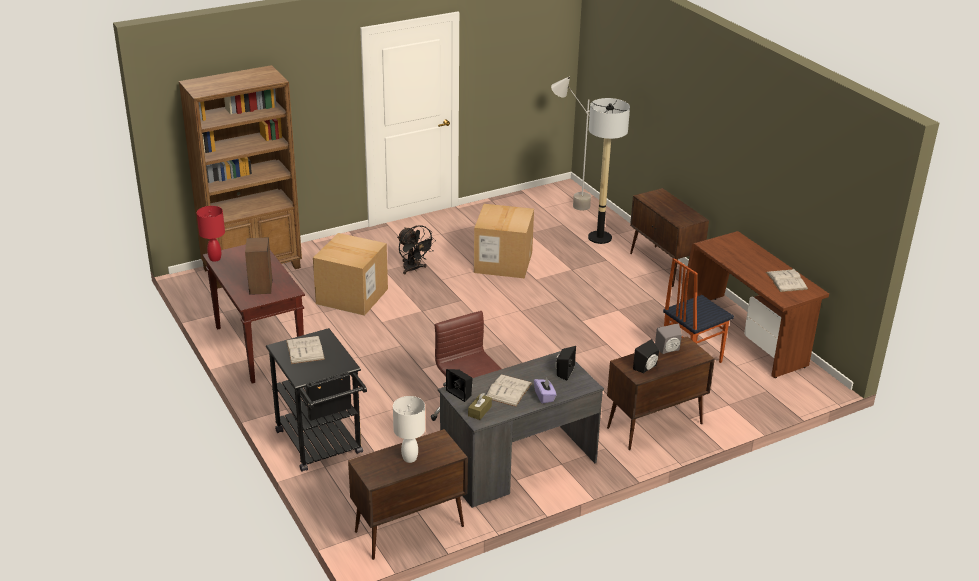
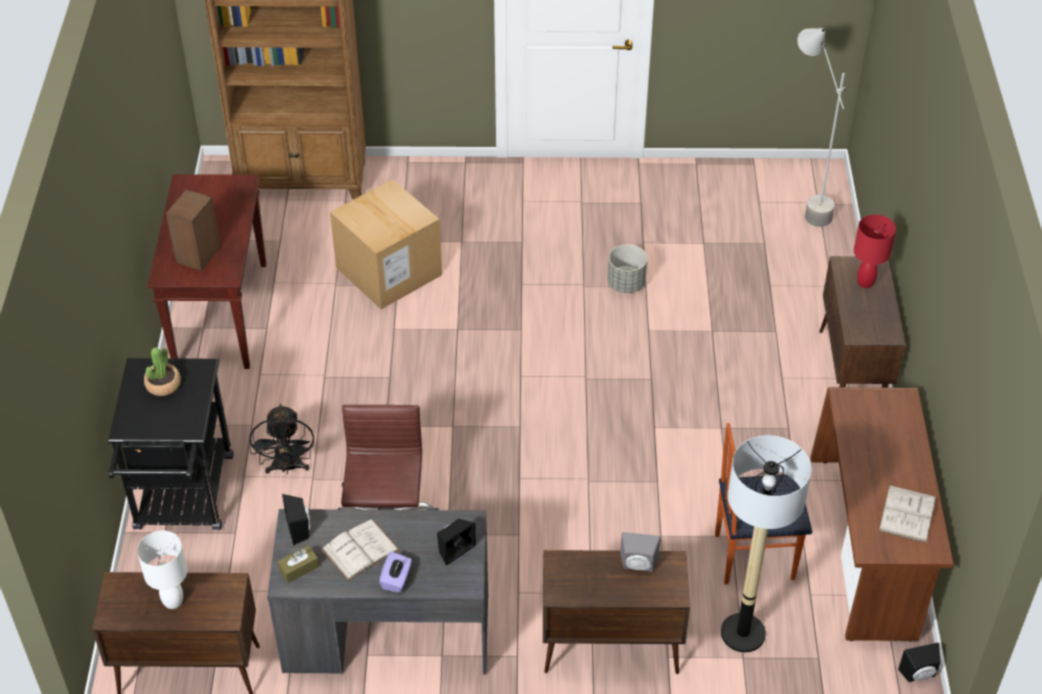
camera: 30 degrees right, 15 degrees up
(215, 258) = (182, 186): red table lamp -> red table lamp (865, 282)
(305, 350) = (163, 384): white book -> potted plant
(413, 269) = (499, 253): black fan -> black fan (287, 468)
(503, 262) = (626, 283): cardboard box -> grey planter
(599, 237) = (798, 286): floor lamp -> floor lamp (742, 633)
(646, 368) = (581, 584): black speaker -> black speaker (919, 675)

